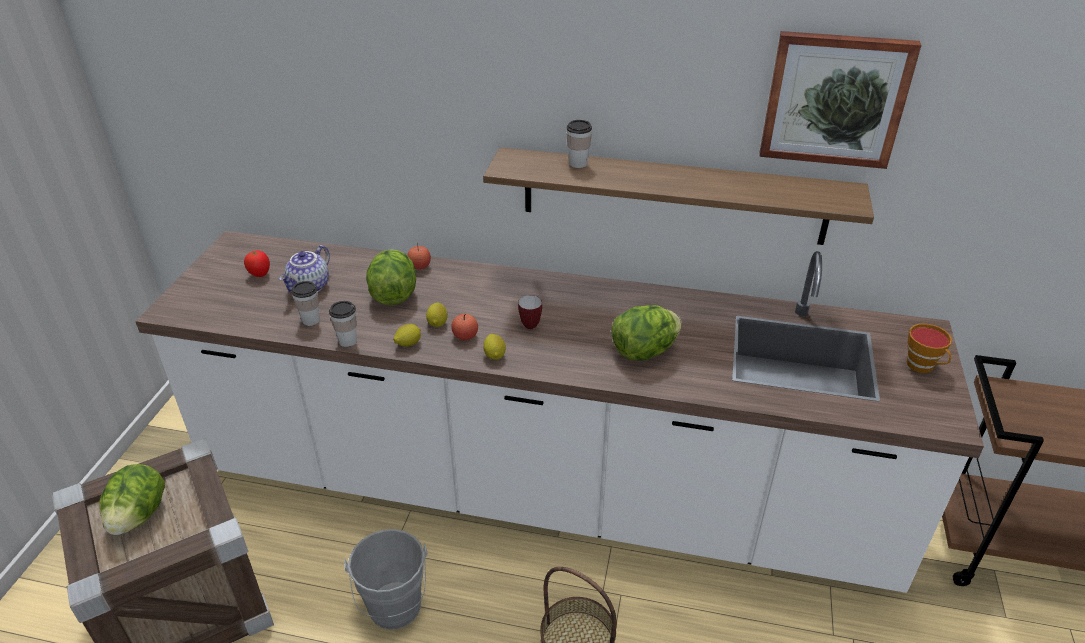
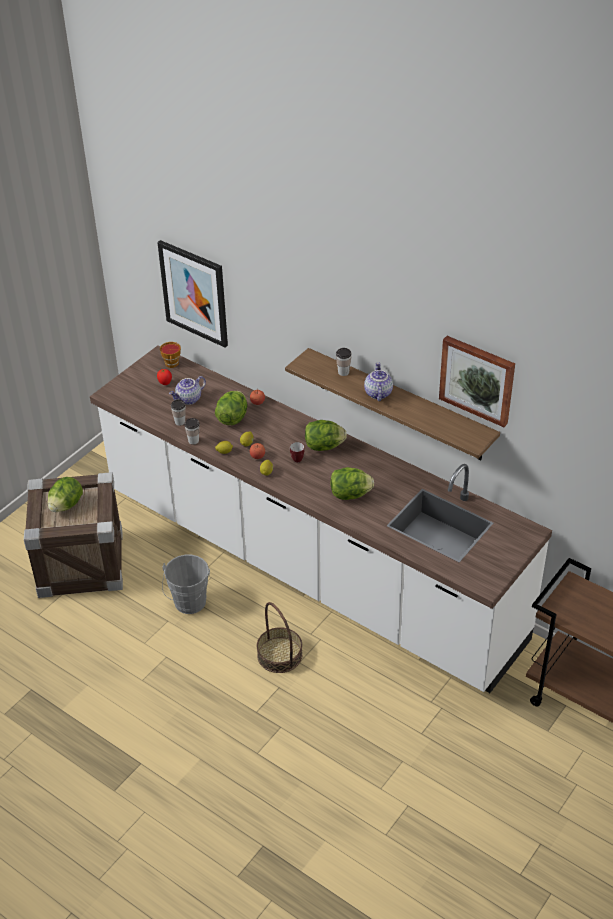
camera: 25 degrees right, 5 degrees up
(278, 117) = (194, 293): none -> picture
(556, 297) = (324, 446): none -> lettuce
(651, 177) = (377, 393): none -> teapot
(923, 366) = (504, 551): cup -> cup (172, 364)

